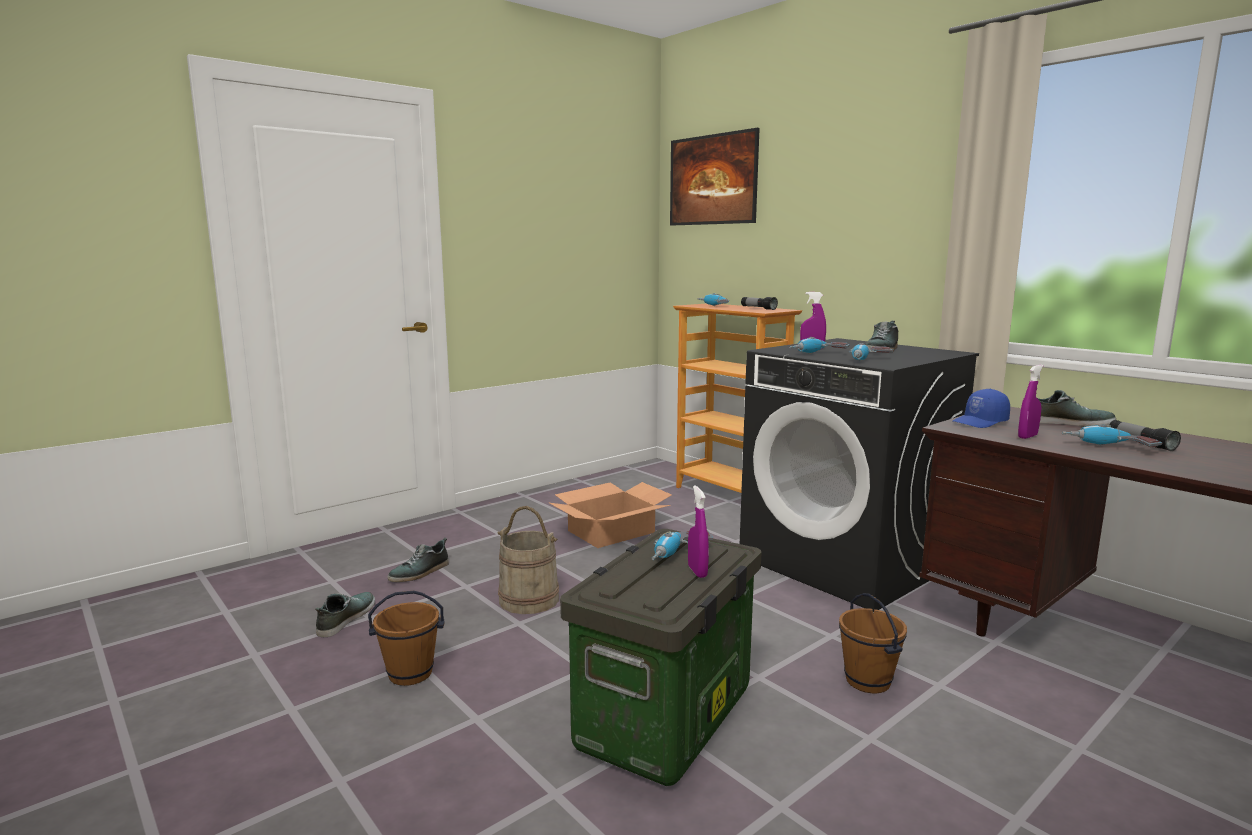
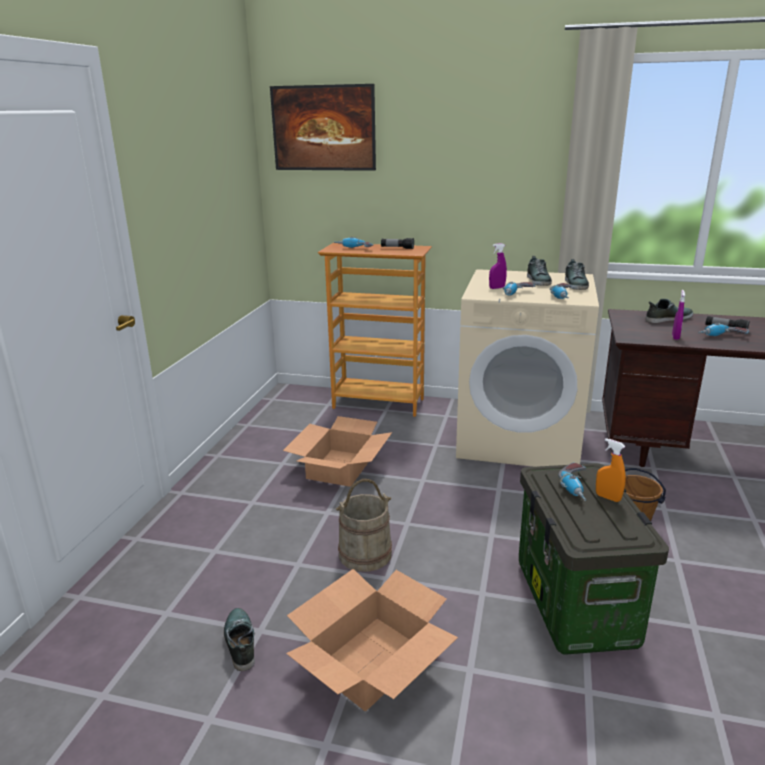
camera: 35 degrees left, 10 degrees up
(410, 673) = (371, 661): brown bucket -> cardboard box
(420, 572) = (238, 568): shoe -> shoe (576, 285)
(697, 571) = (608, 497): purple spray bottle -> orange spray bottle
(846, 562) = (520, 438): black washing machine -> beige washing machine
(980, 422) = (633, 329): blue cap -> none

